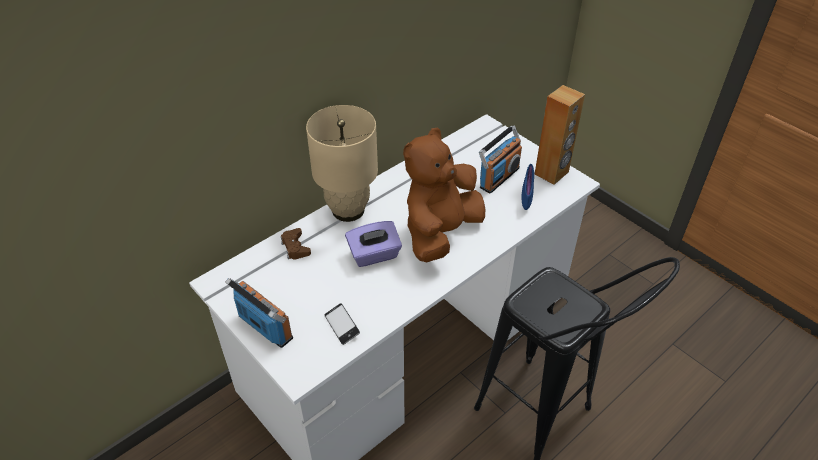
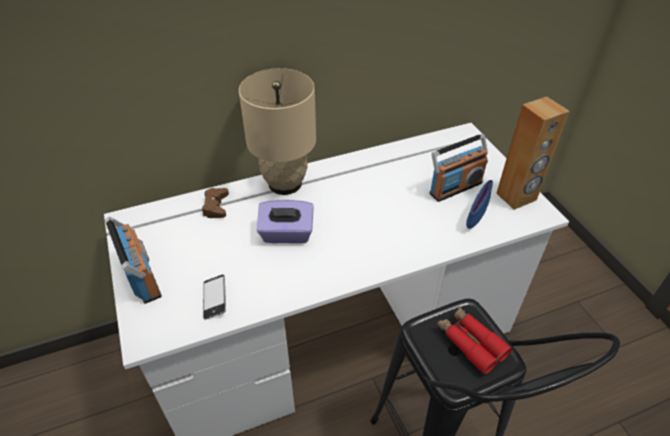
camera: 20 degrees right, 0 degrees up
(440, 232) = (365, 229): brown plush toy -> none
(562, 300) = (470, 343): none -> red binoculars

